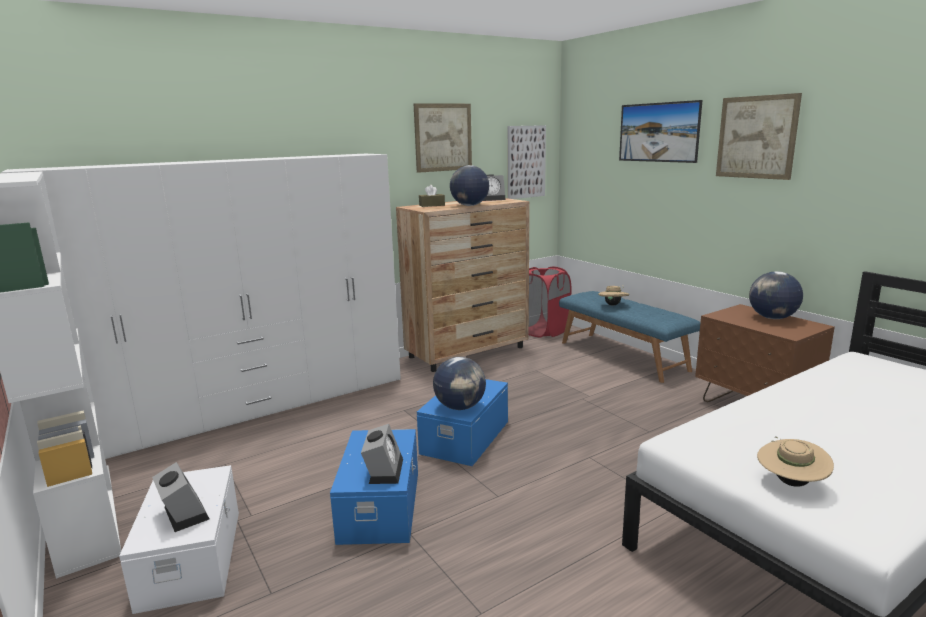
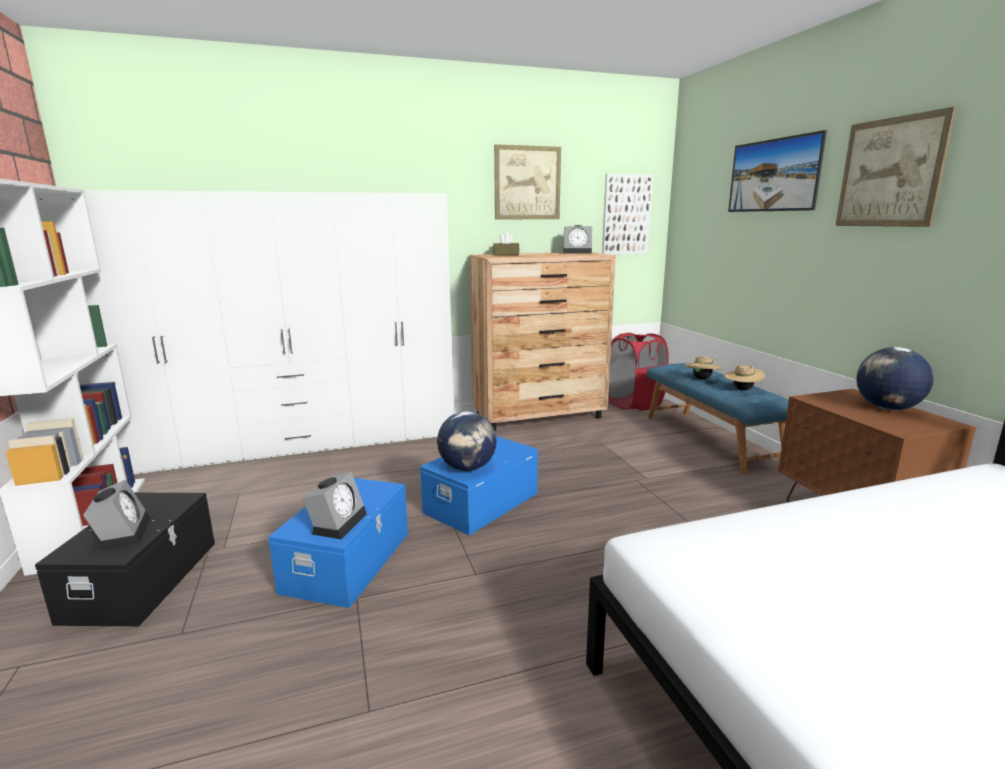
camera: 15 degrees right, 0 degrees up
(193, 557) = (144, 579): white storage box -> black storage box
(469, 205) = (543, 255): globe -> none
(790, 482) = (782, 632): beige hat -> beige hat (742, 389)

